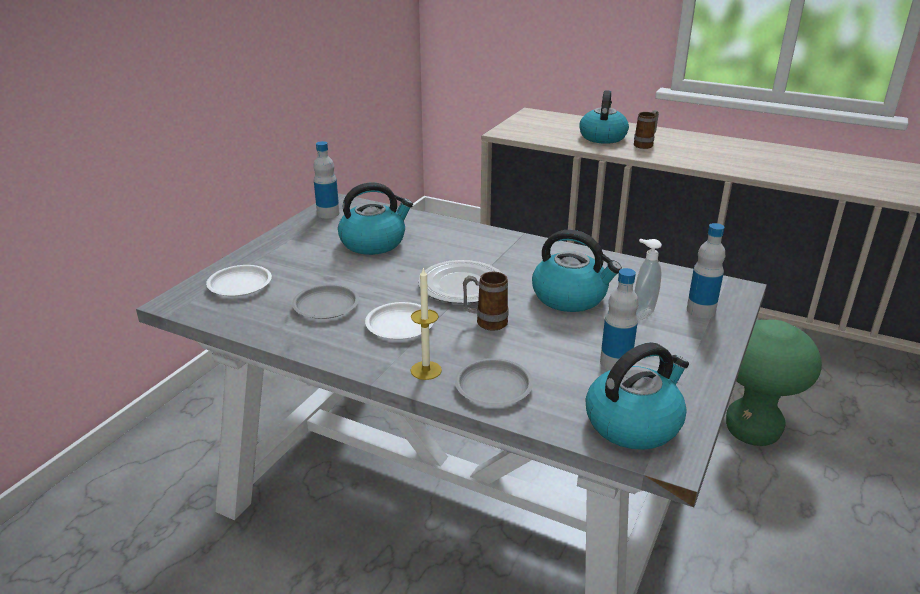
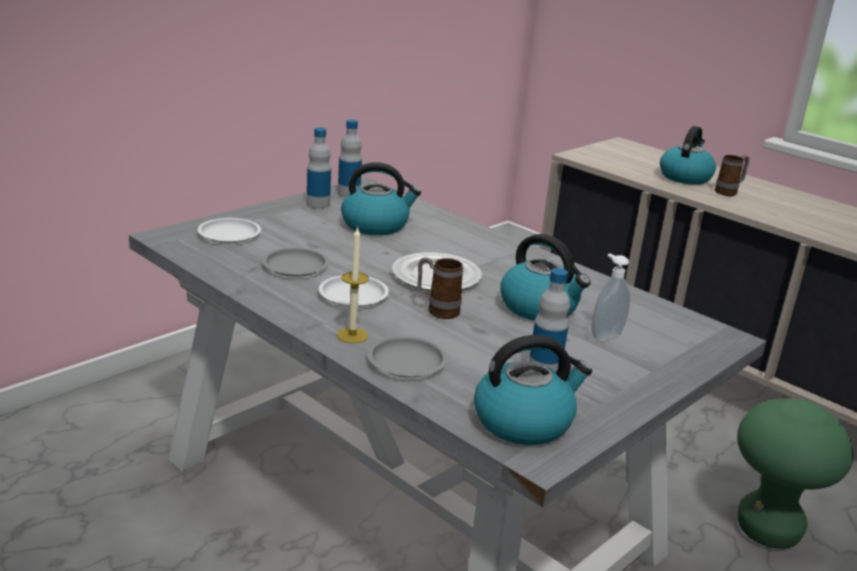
camera: 15 degrees right, 5 degrees down
(701, 310) = (671, 347): bottle -> bottle (318, 204)

